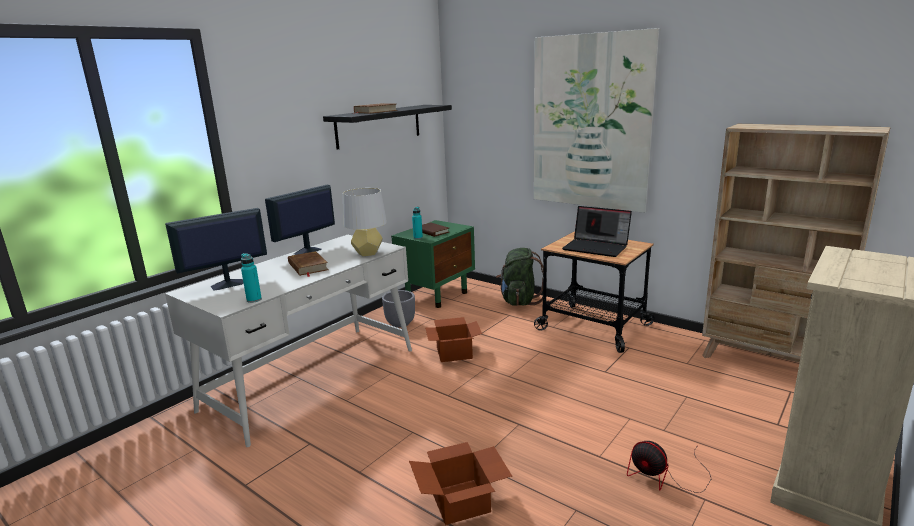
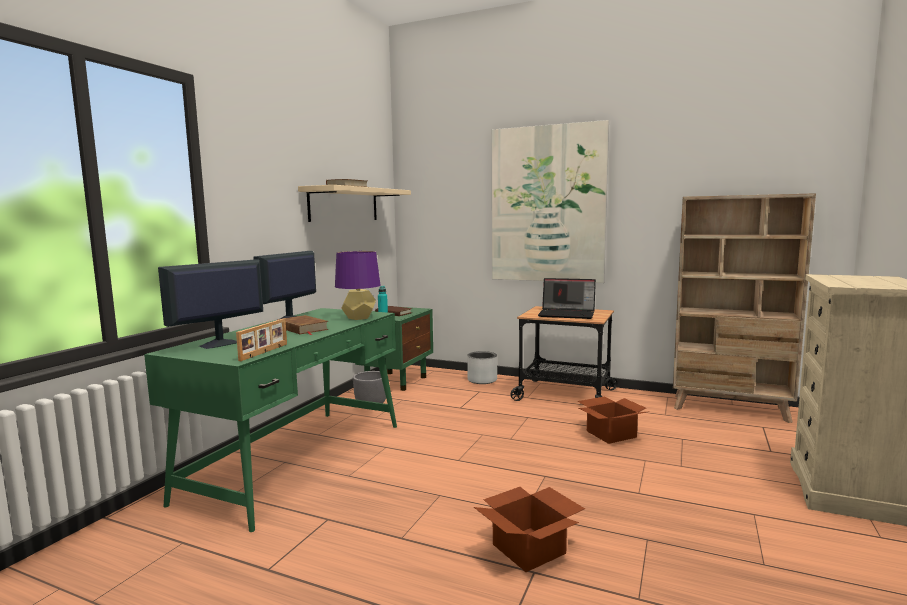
camera: 15 degrees left, 10 degrees down
(254, 300) = (265, 352): turquoise bottle -> picture frame
(313, 378) = (299, 460): white desk -> green desk
(368, 253) = (359, 318): grey table lamp -> purple table lamp
(379, 126) = (344, 205): black shelf -> beige shelf
(454, 352) = (443, 424): cardboard box -> cardboard box (611, 433)
(519, 301) = (482, 380): green backpack -> grey planter
(665, 476) = (708, 501): fan -> none

